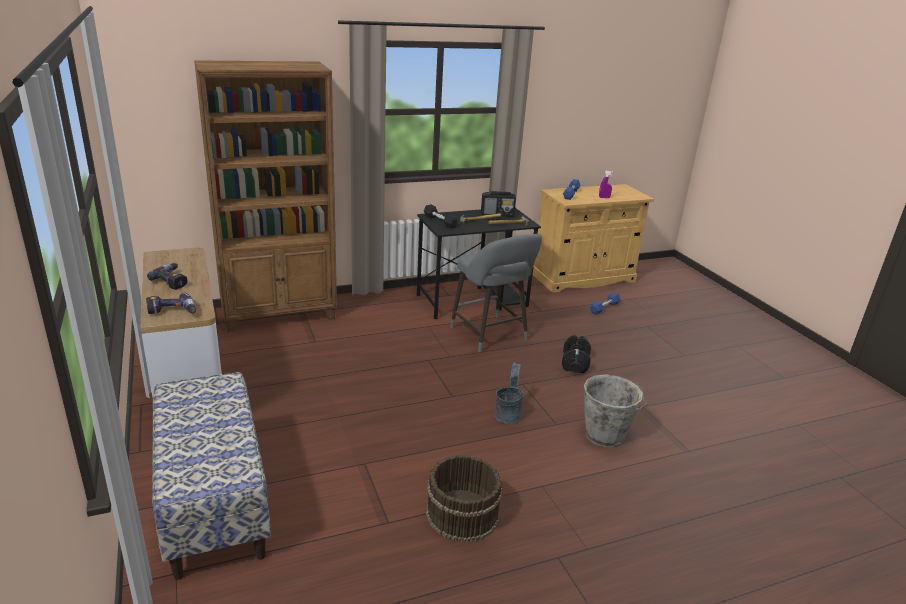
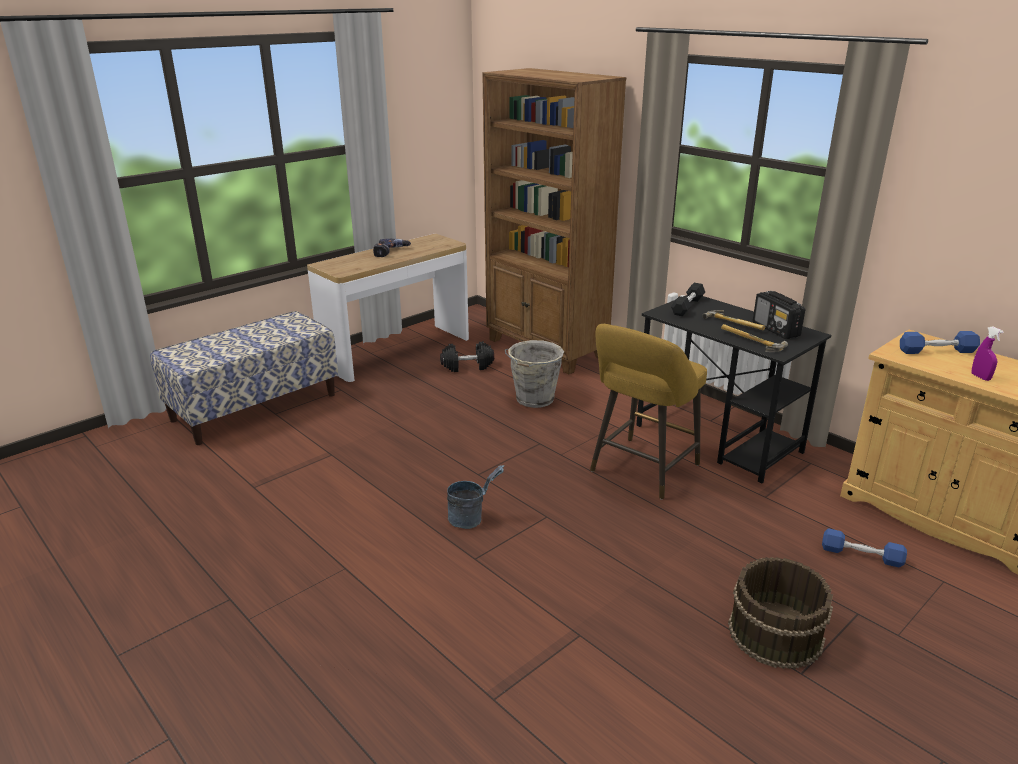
camera: 70 degrees right, 0 degrees up
(172, 312) = (336, 265): power drill -> none
(461, 514) = (278, 524): brown bucket -> brown bucket (774, 632)
(491, 336) = (641, 471): grey stool -> yellow stool
(575, 363) = (642, 551): black dumbbell -> black dumbbell (467, 366)
(605, 436) = (476, 606): grey bucket -> grey bucket (534, 399)

